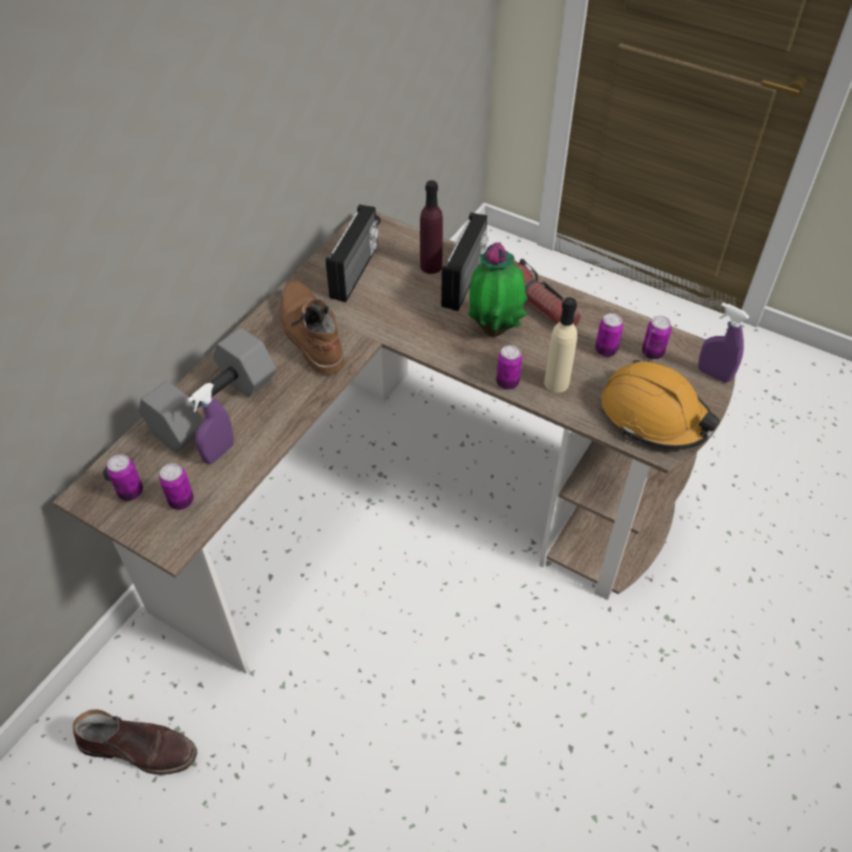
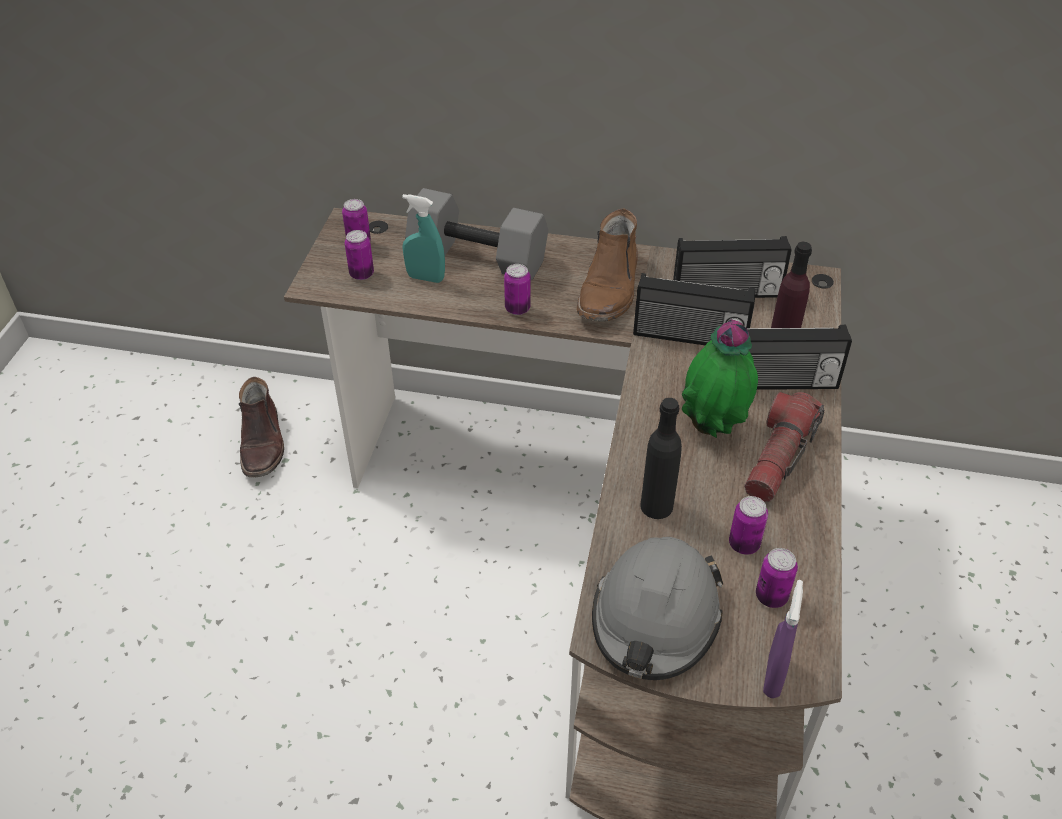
camera: 70 degrees right, 5 degrees down
(219, 453) = (425, 278): purple spray bottle -> turquoise spray bottle
(310, 335) = (610, 288): brown boot -> brown boot turned 150 degrees clockwise
(394, 309) = (689, 337): none -> radio
(507, 383) = (631, 460): can -> can (517, 309)
(556, 383) = (656, 506): beige bottle -> black bottle
(654, 416) = (655, 618): orange hard hat -> grey hard hat

